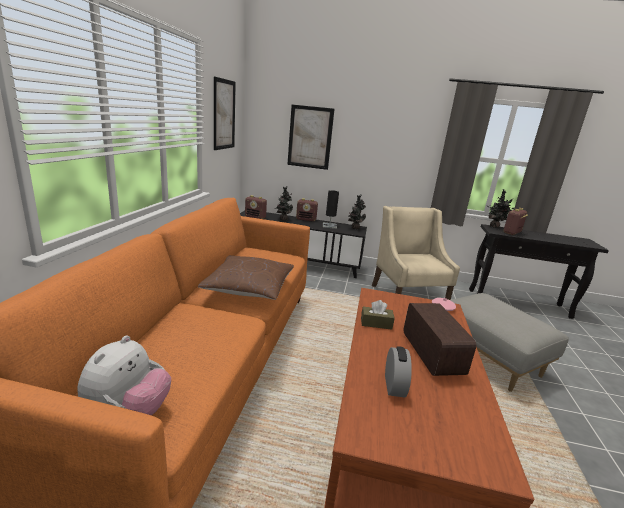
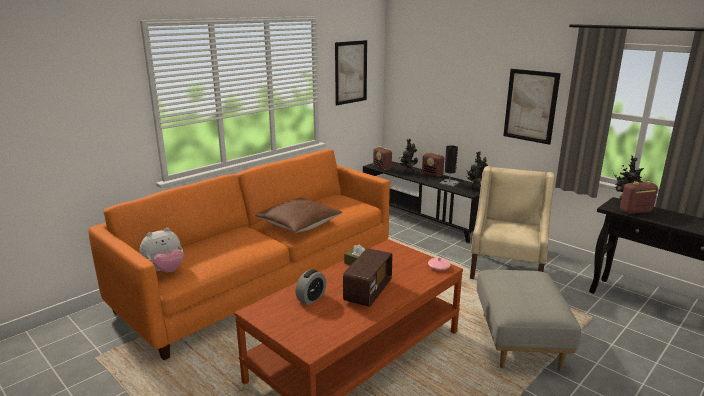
camera: 35 degrees right, 0 degrees up
(310, 137) = (439, 89): picture -> picture (530, 106)

